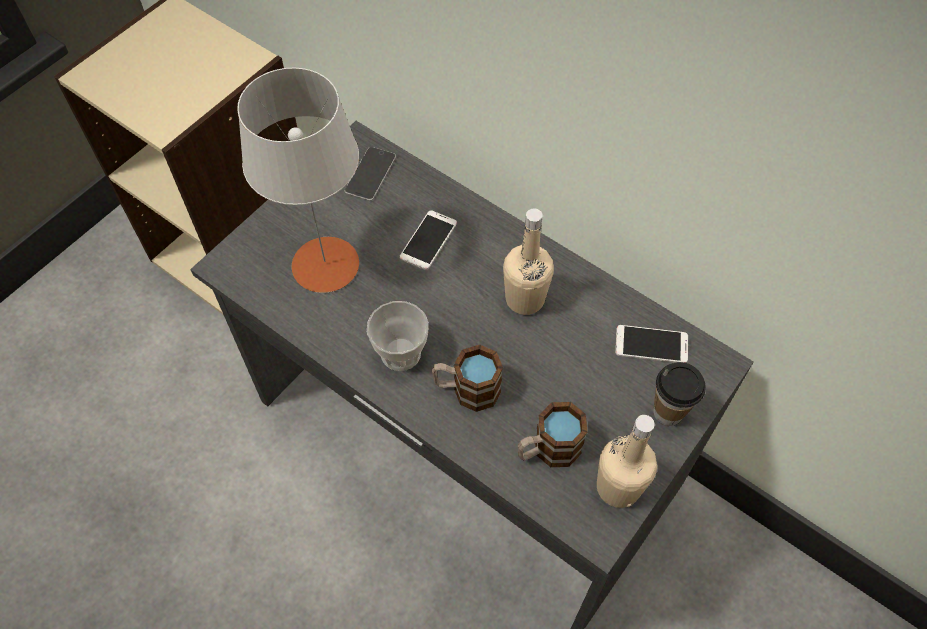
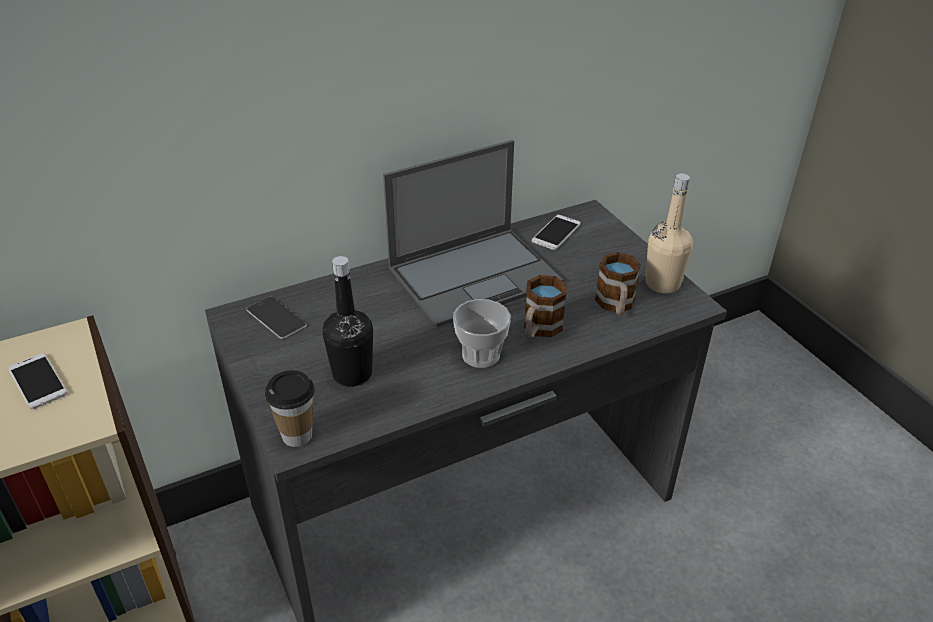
camera: 65 degrees left, 20 degrees down
(325, 264) = (352, 374): grey table lamp -> black bottle
(428, 240) = (379, 306): phone -> phone (38, 381)
(525, 299) = (476, 275): beige bottle -> laptop
(668, 412) = (614, 244): cup -> cup (297, 435)

